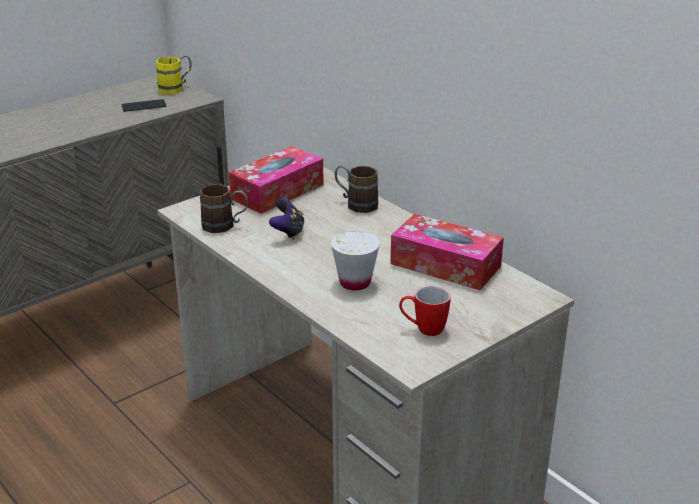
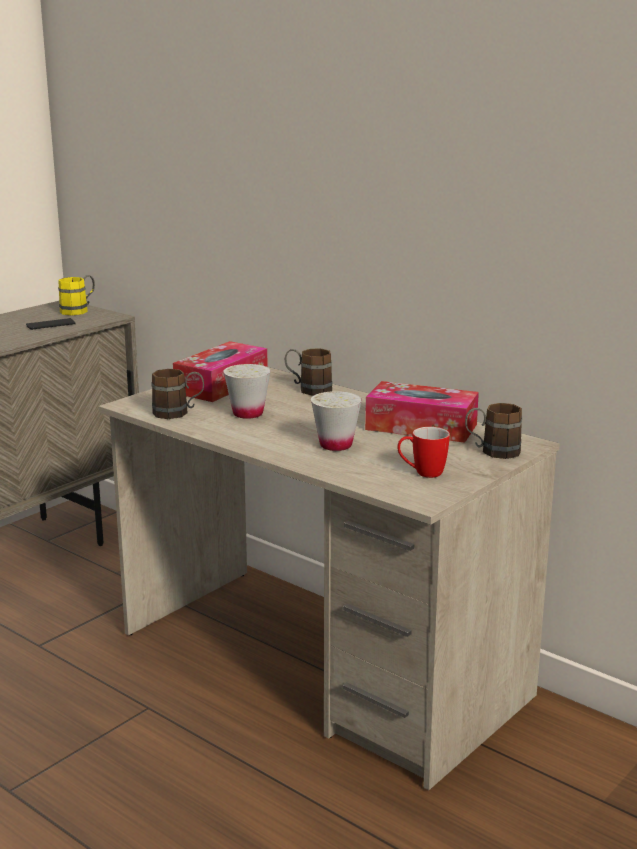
camera: 10 degrees left, 10 degrees down
(288, 232) = (248, 414): game controller -> white cup
(502, 306) = (492, 452): none -> brown mug

